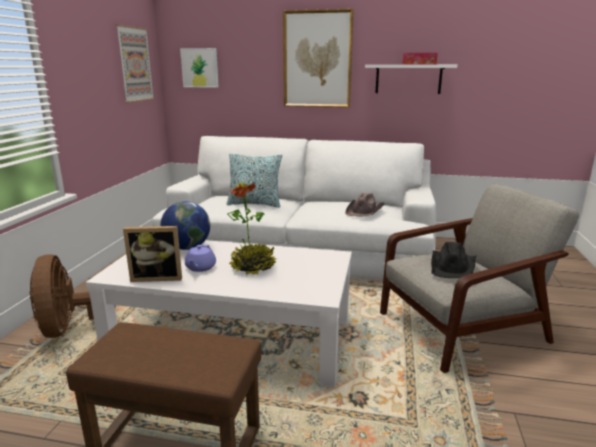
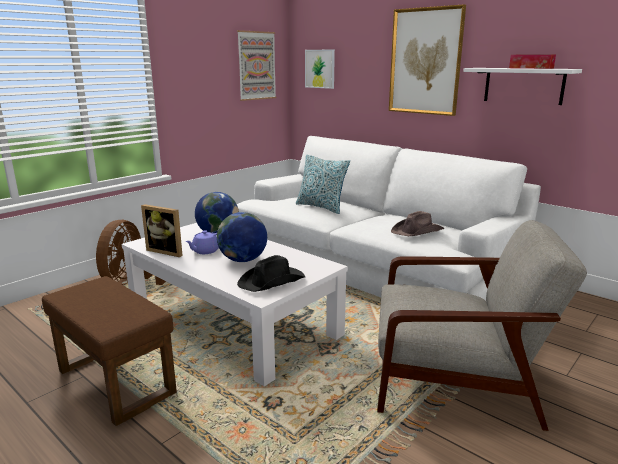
camera: 30 degrees right, 0 degrees up
(253, 267) = (243, 260): potted plant -> globe
(453, 266) = (431, 303): black hat -> black hat (272, 281)

